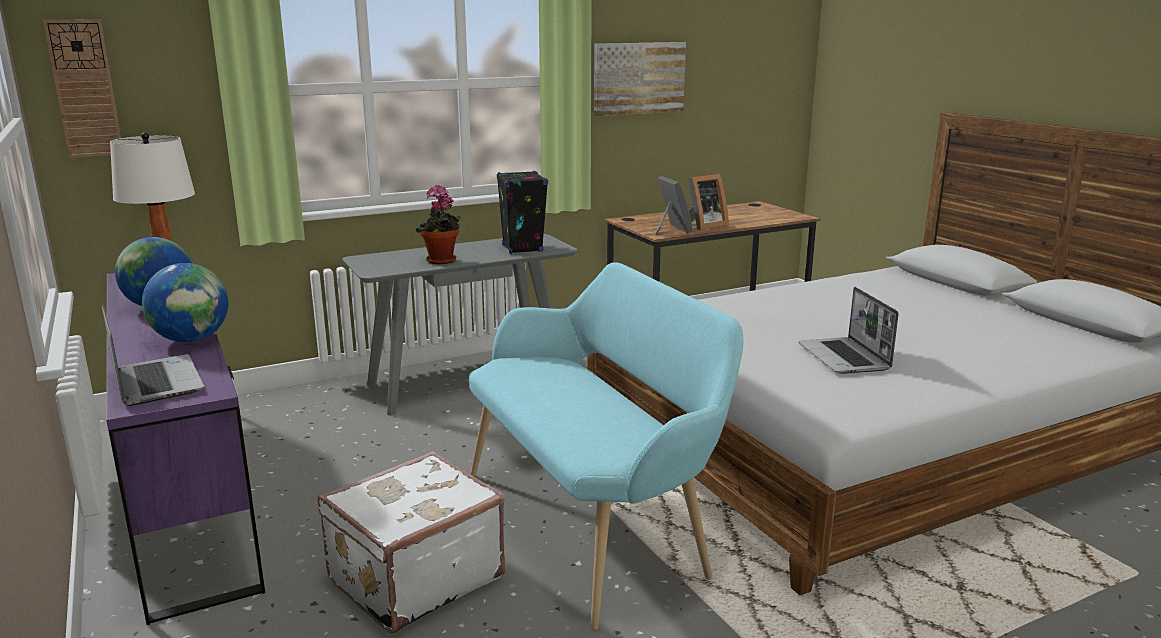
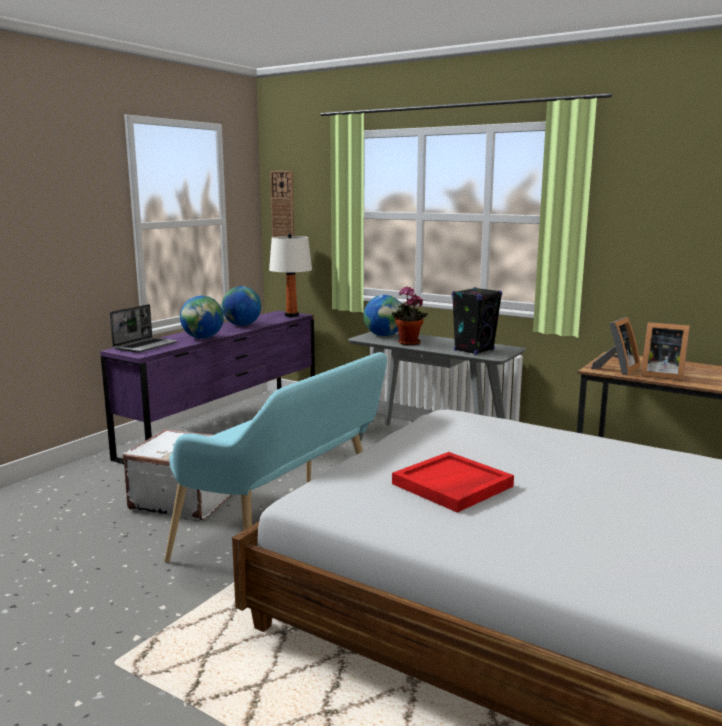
camera: 60 degrees right, 5 degrees down
(383, 262) = (384, 335): none -> globe
(638, 78) = (657, 223): picture -> none
(845, 358) = (452, 485): laptop -> red tray

